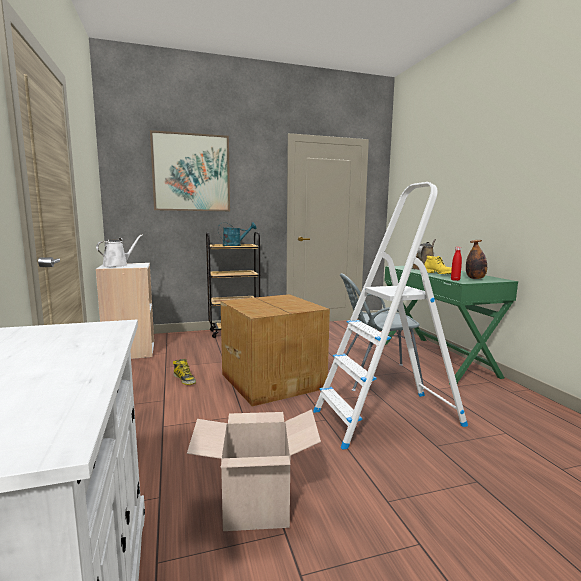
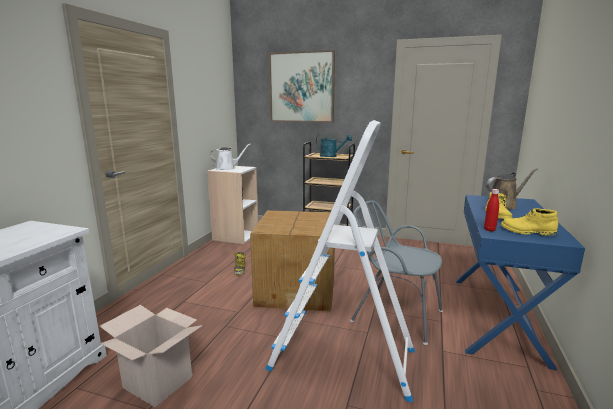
camera: 35 degrees right, 5 degrees up
(436, 359) = (497, 317): green desk -> blue desk
(475, 278) = (527, 232): bottle -> yellow boot

